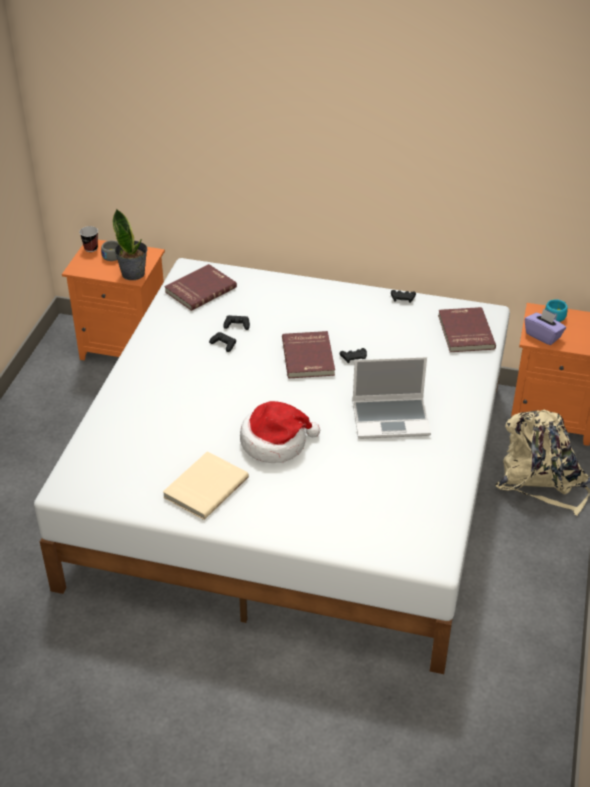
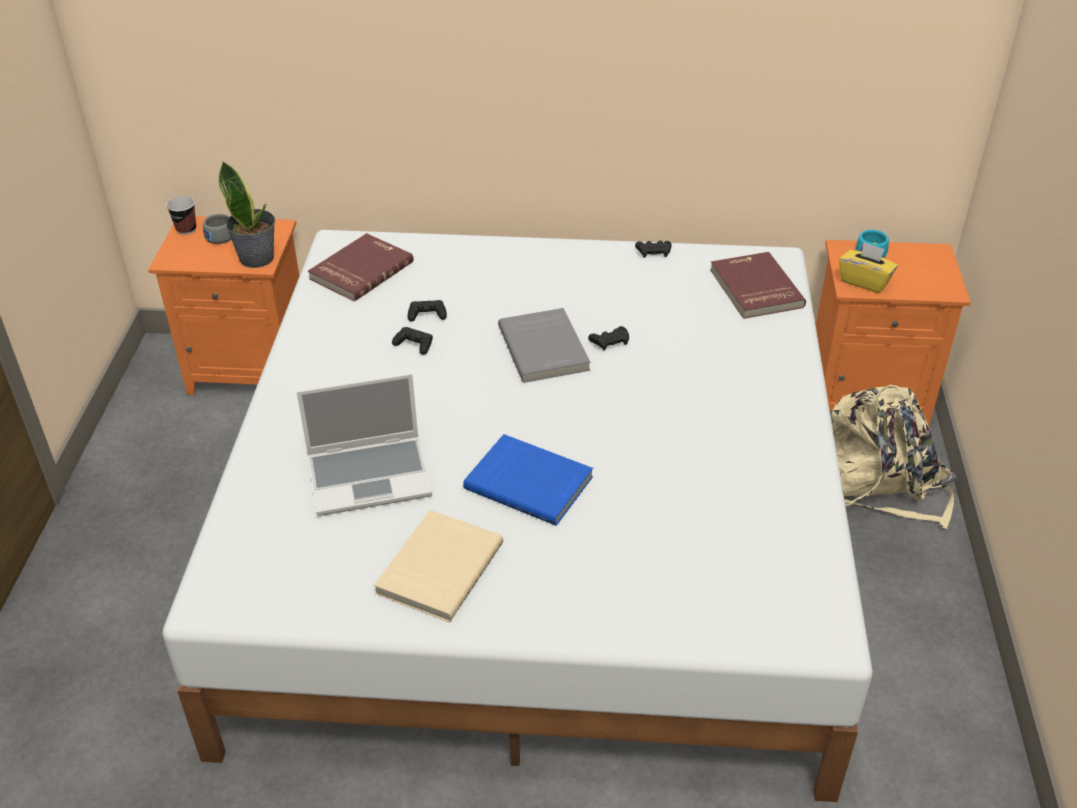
camera: 10 degrees left, 0 degrees up
(275, 442) = (530, 481): hat -> blue book
(309, 357) = (545, 348): red book -> grey book
(391, 418) = (691, 423): laptop -> laptop (371, 476)
(543, 335) = (864, 281): purple tissue box -> yellow tissue box

